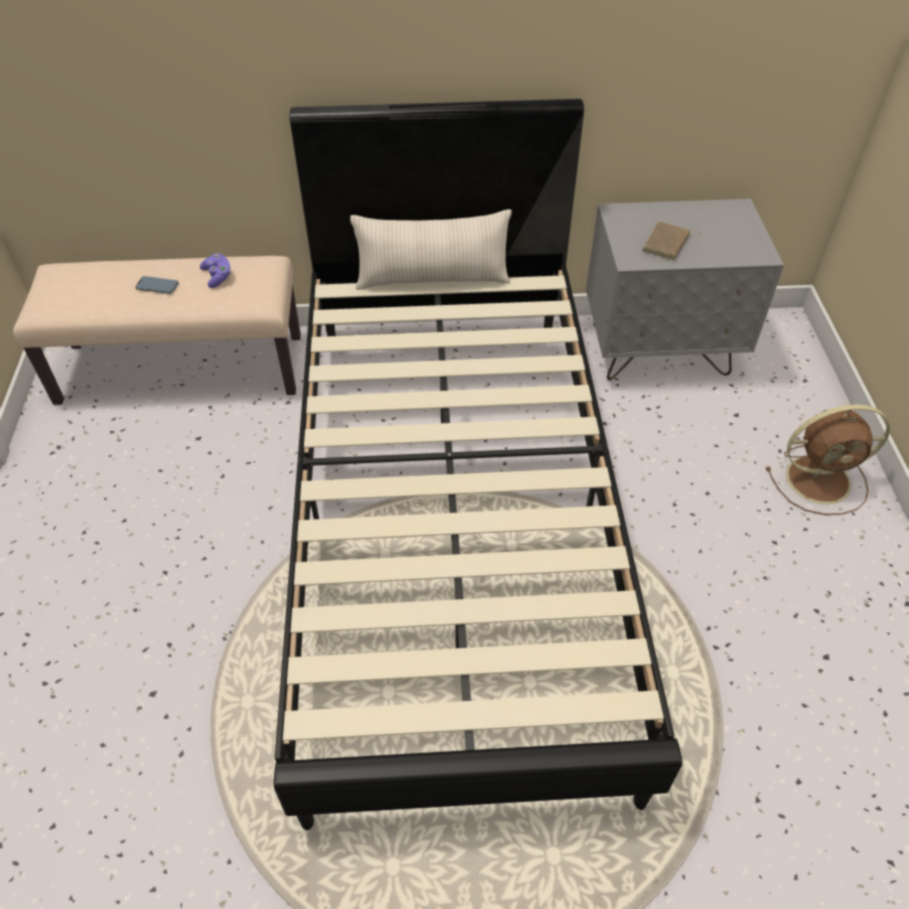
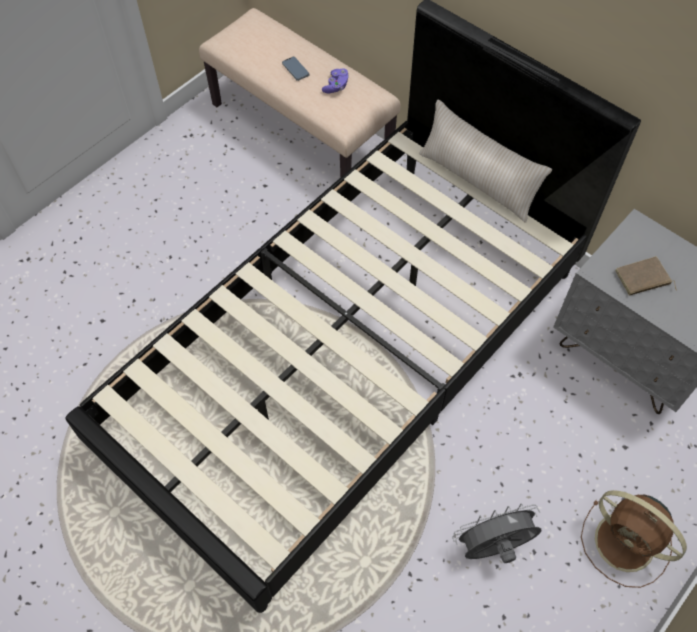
camera: 45 degrees right, 10 degrees up
(745, 567) = (492, 548): none -> grey fan

